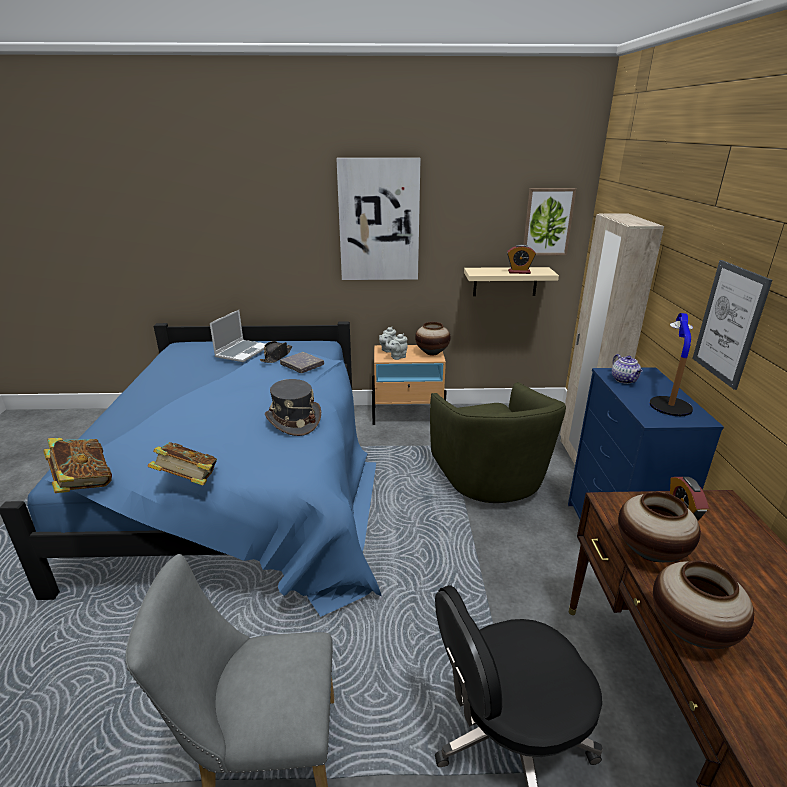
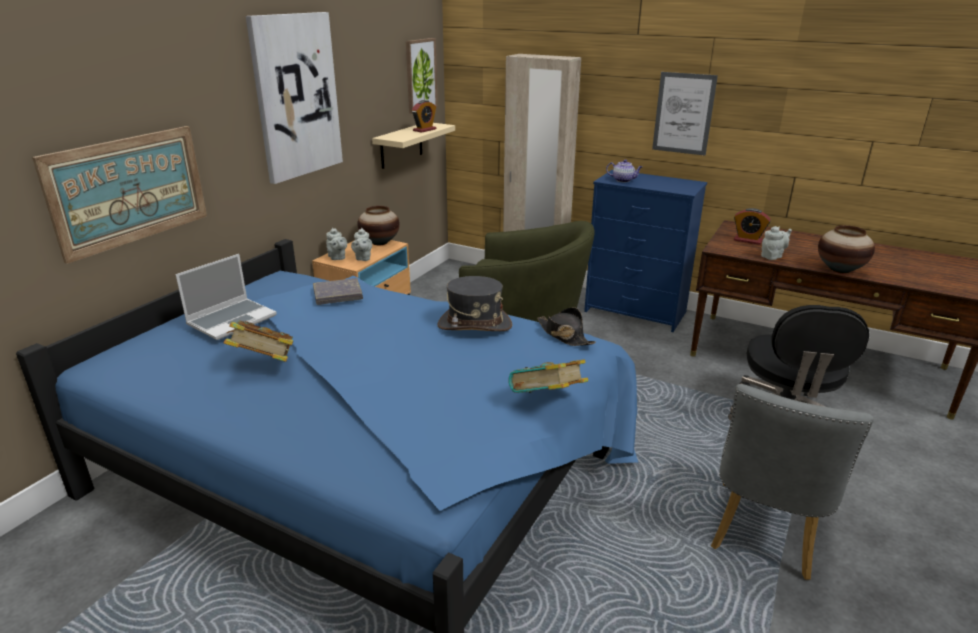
camera: 60 degrees left, 0 degrees up
(83, 483) = (484, 475): book -> book (263, 363)
(231, 257) = (129, 190): none -> picture
(242, 352) = (232, 320): laptop -> laptop turned 75 degrees clockwise
(277, 356) = (288, 303): black hat -> black hat (564, 335)
(649, 552) = (772, 256): vase -> grey teapot
(669, 397) = (660, 179): table lamp -> none

